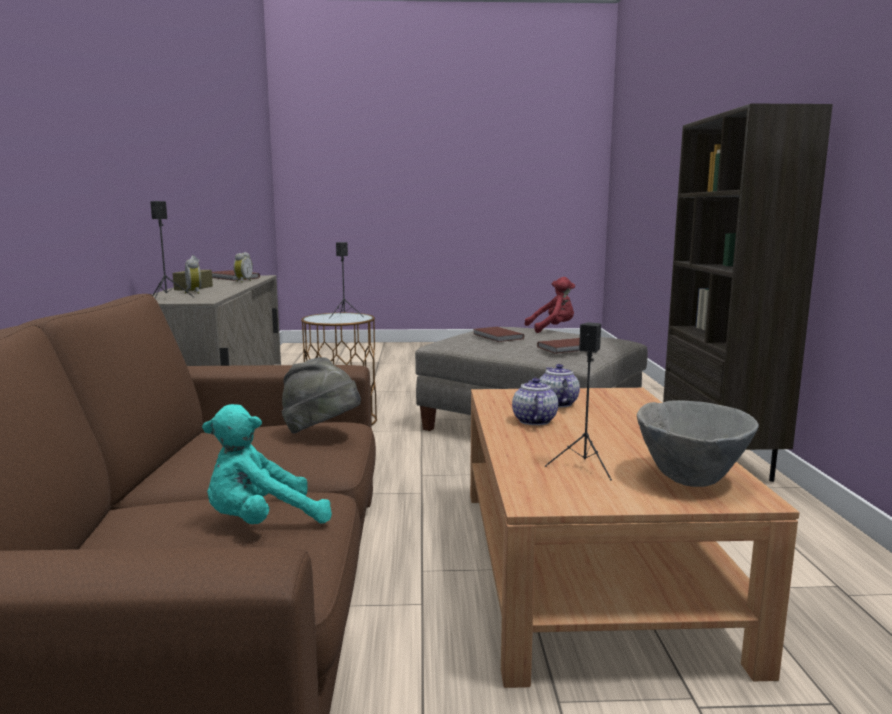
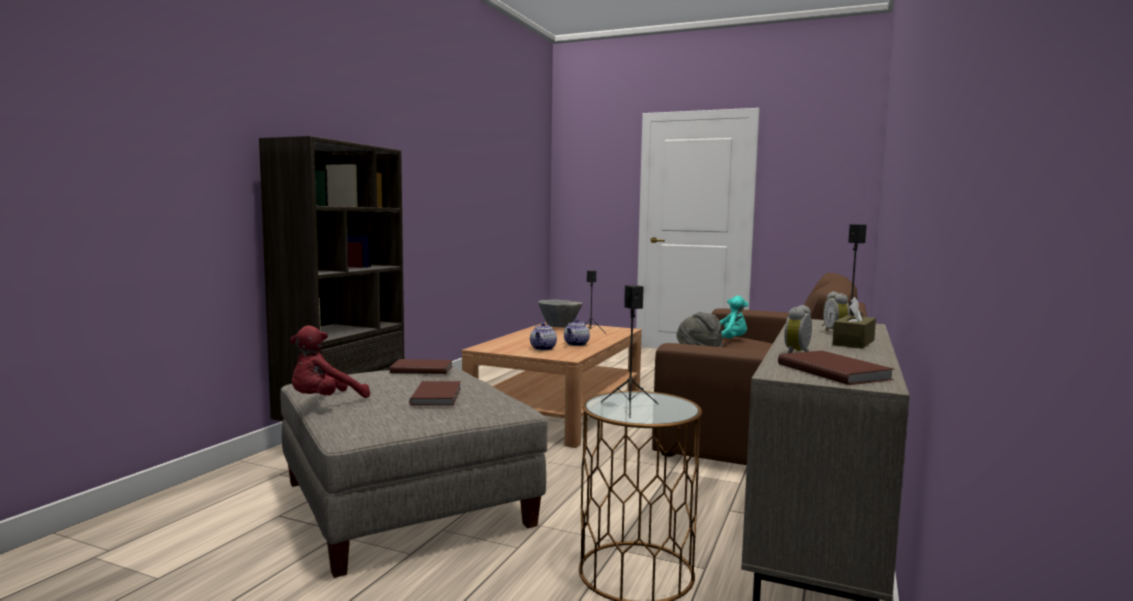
camera: 155 degrees left, 5 degrees down
(552, 329) = (325, 401): red plush toy -> red plush toy turned 60 degrees counterclockwise

